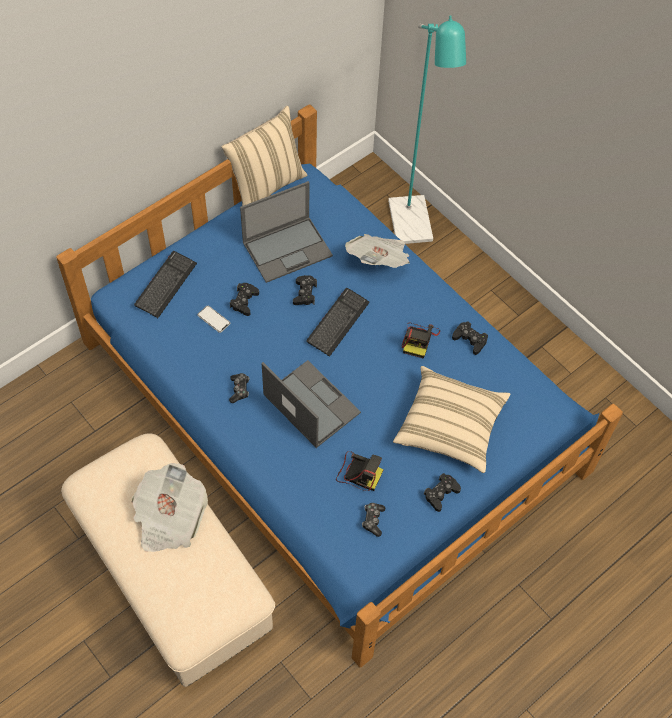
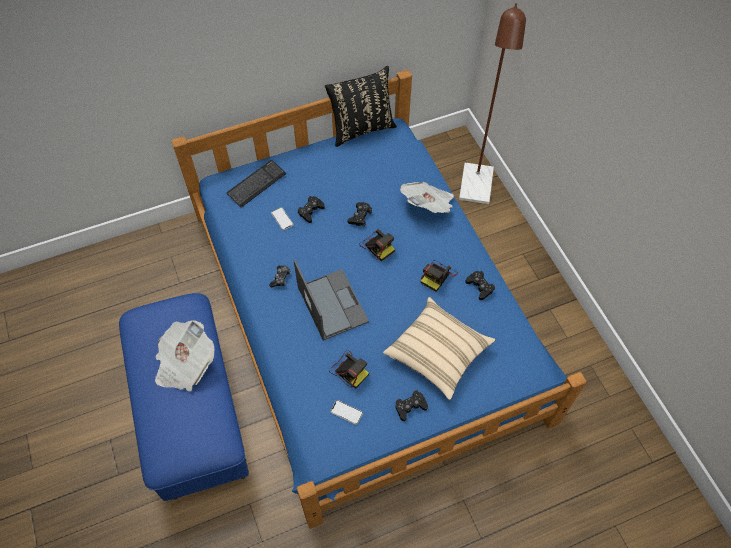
camera: 20 degrees right, 0 degrees up
(172, 578) = (192, 411): beige ottoman -> blue ottoman
(266, 186) = (361, 128): beige pillow -> black pillow
(288, 248) = (360, 179): laptop -> none
(338, 323) = (377, 246): keyboard -> camera
(373, 520) = (346, 412): game controller -> phone
(412, 230) = (475, 191): turquoise floor lamp -> brown floor lamp

